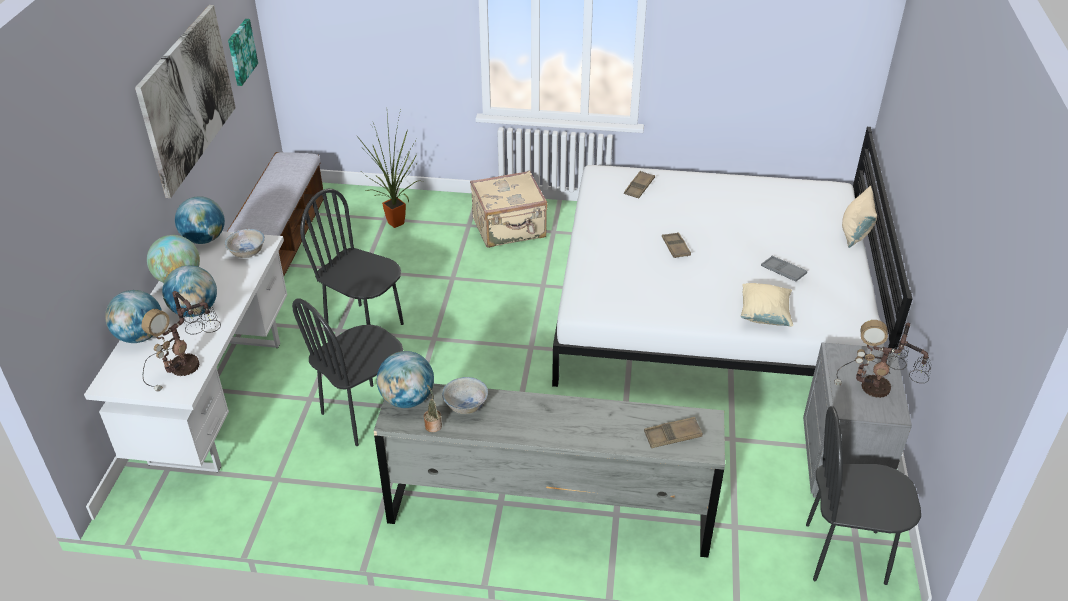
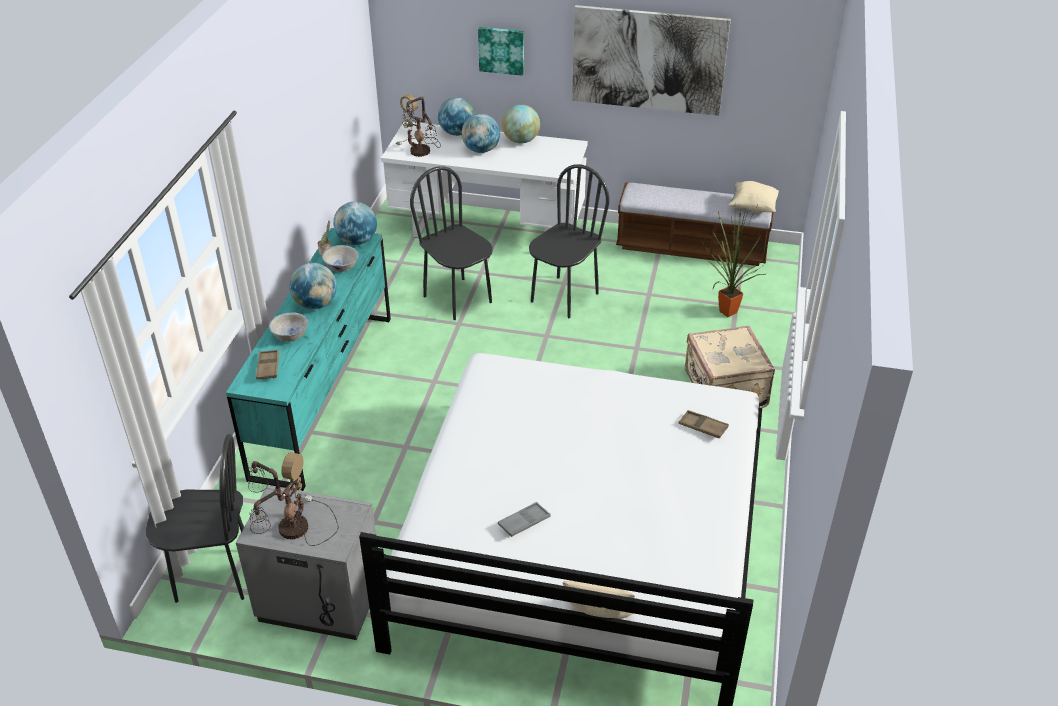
camera: 95 degrees right, 0 degrees up
(205, 239) = (572, 146): globe -> globe (316, 304)
(241, 52) = (768, 87): picture -> picture (501, 50)
(247, 252) = (552, 165): white bowl -> white bowl (290, 336)
(549, 512) = (325, 393): grey dresser -> turquoise dresser
(675, 248) = (580, 442): brown tray -> none
(764, 315) = (452, 493): beige pillow -> beige pillow (752, 207)
(845, 554) = (214, 575): black chair -> black chair turned 75 degrees clockwise

